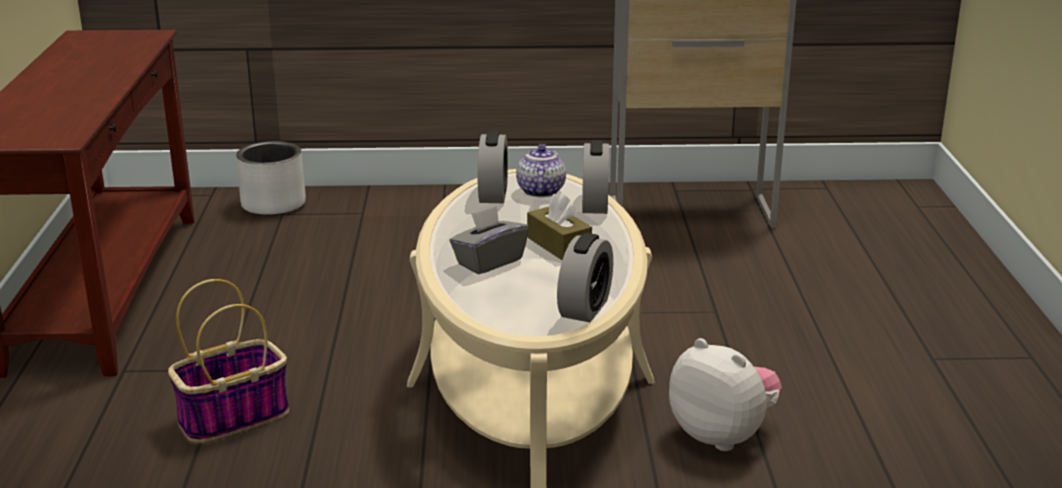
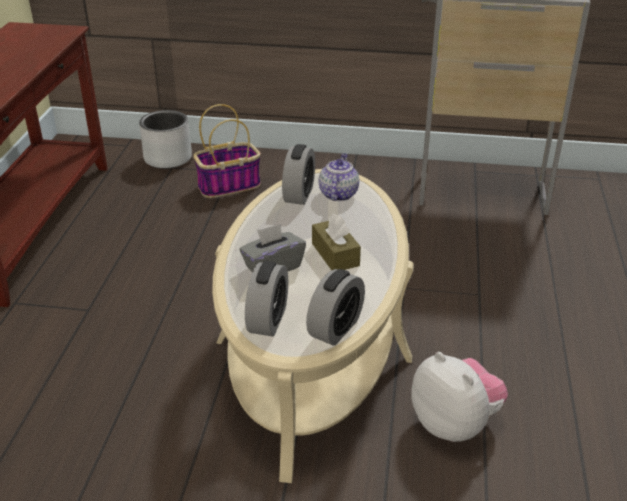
camera: 10 degrees right, 10 degrees up
(234, 416) = (80, 356): basket -> basket (229, 185)
(595, 204) = (378, 213): alarm clock -> alarm clock (268, 320)

